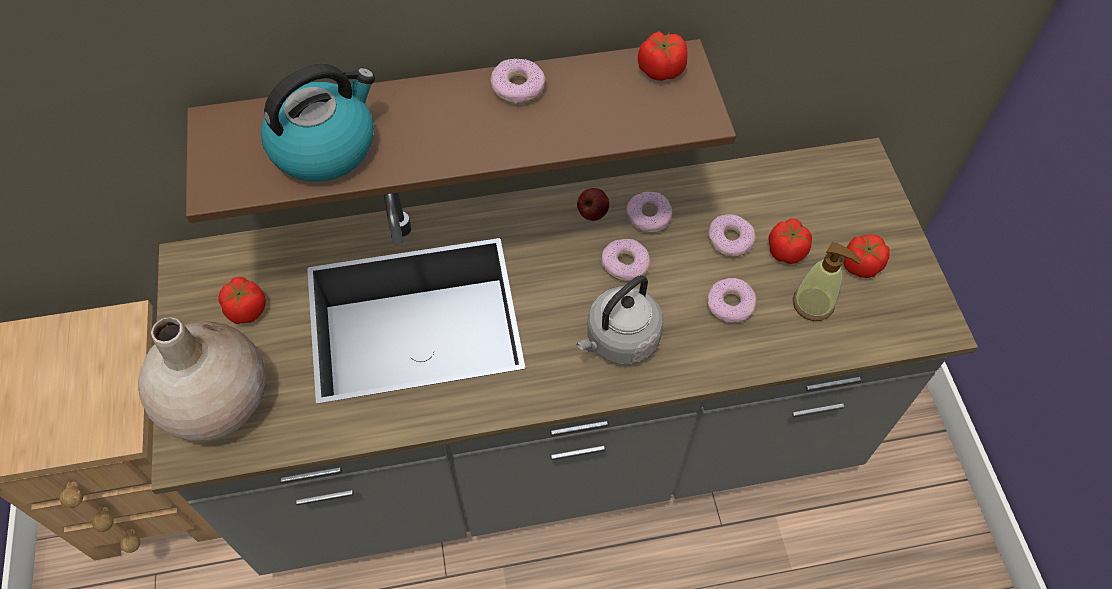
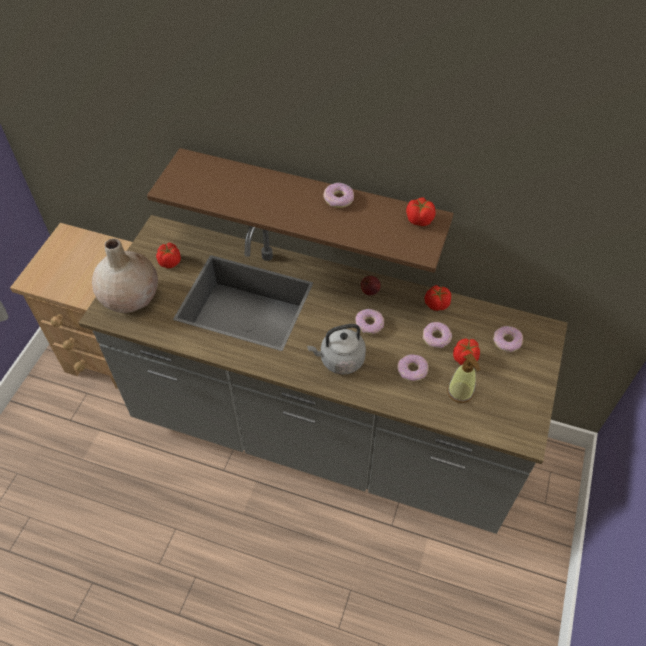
camera: 30 degrees right, 5 degrees down
(325, 146) = (227, 189): kettle -> none
(648, 217) = (399, 306): donut -> donut (506, 342)
(860, 265) = (503, 385): tomato -> tomato (436, 304)

